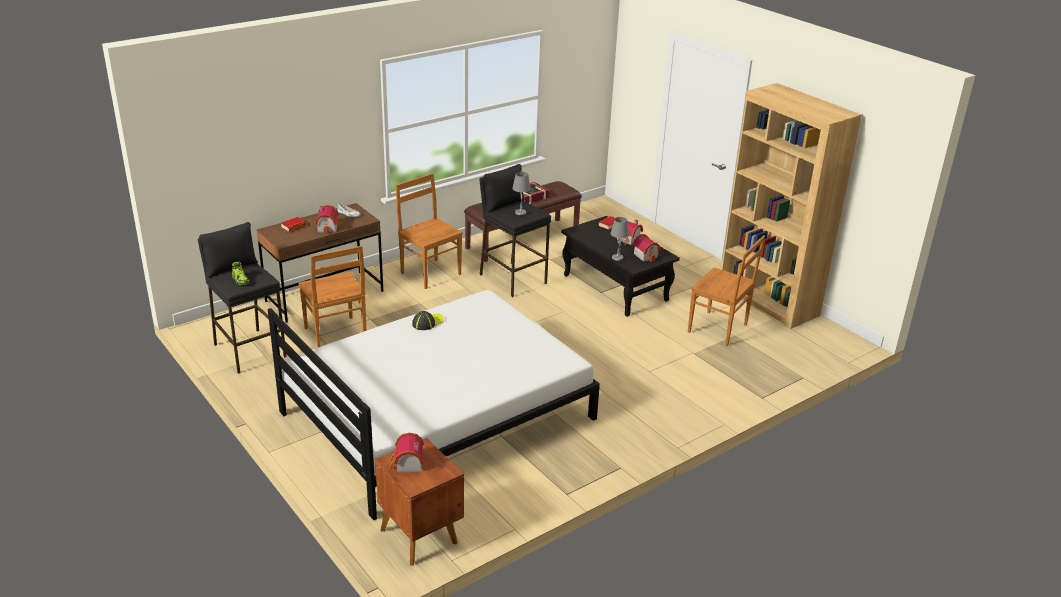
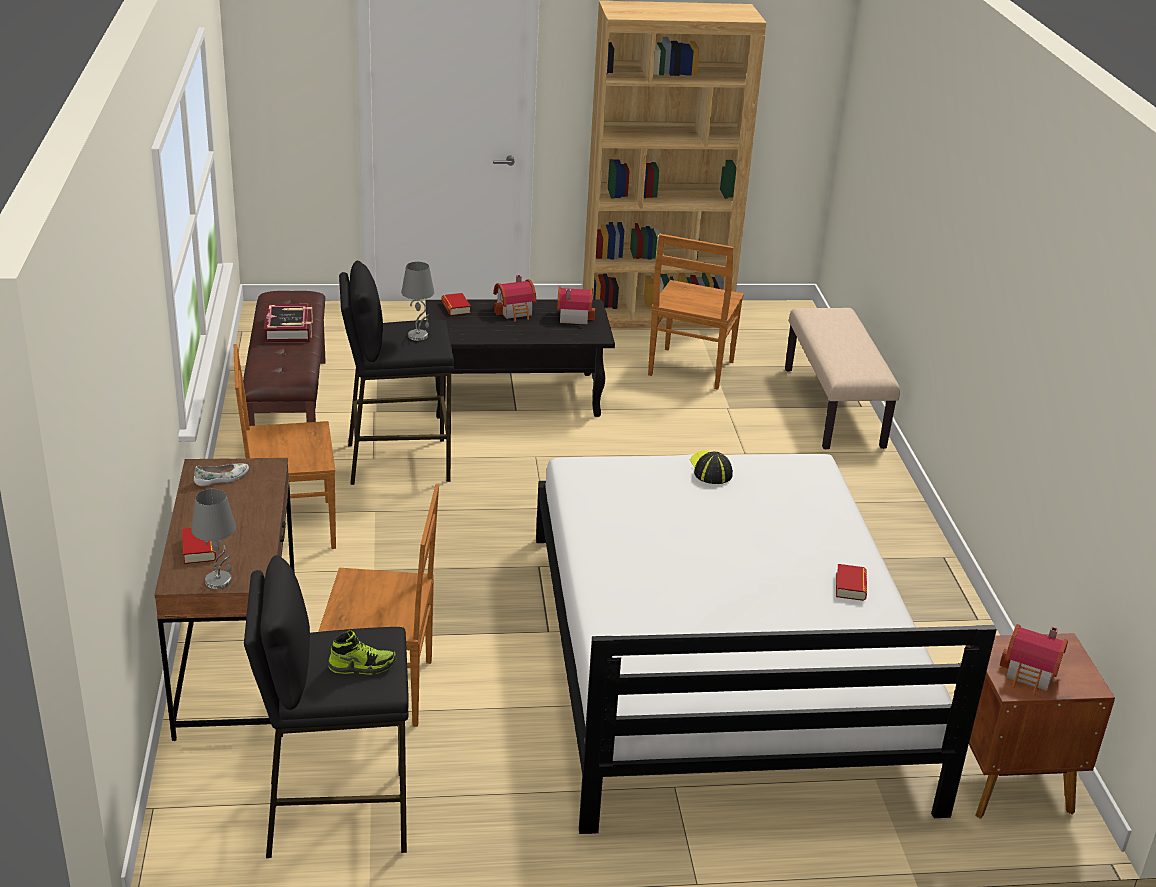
camera: 60 degrees left, 0 degrees up
(329, 227) = (252, 513): toy house -> none
(427, 322) = (609, 540): cap -> cap (710, 469)
(455, 399) = (850, 586): none -> book
(617, 258) = (559, 336): grey table lamp -> grey table lamp (219, 581)
(719, 329) = (690, 369): brown chair -> brown chair turned 135 degrees clockwise
(745, 388) = (834, 408): none -> beige bench

